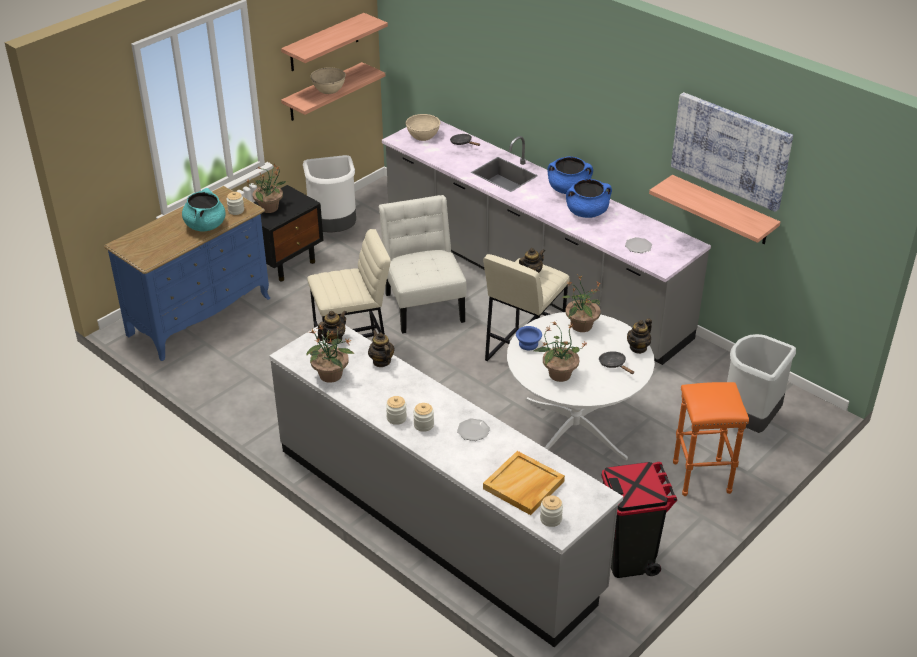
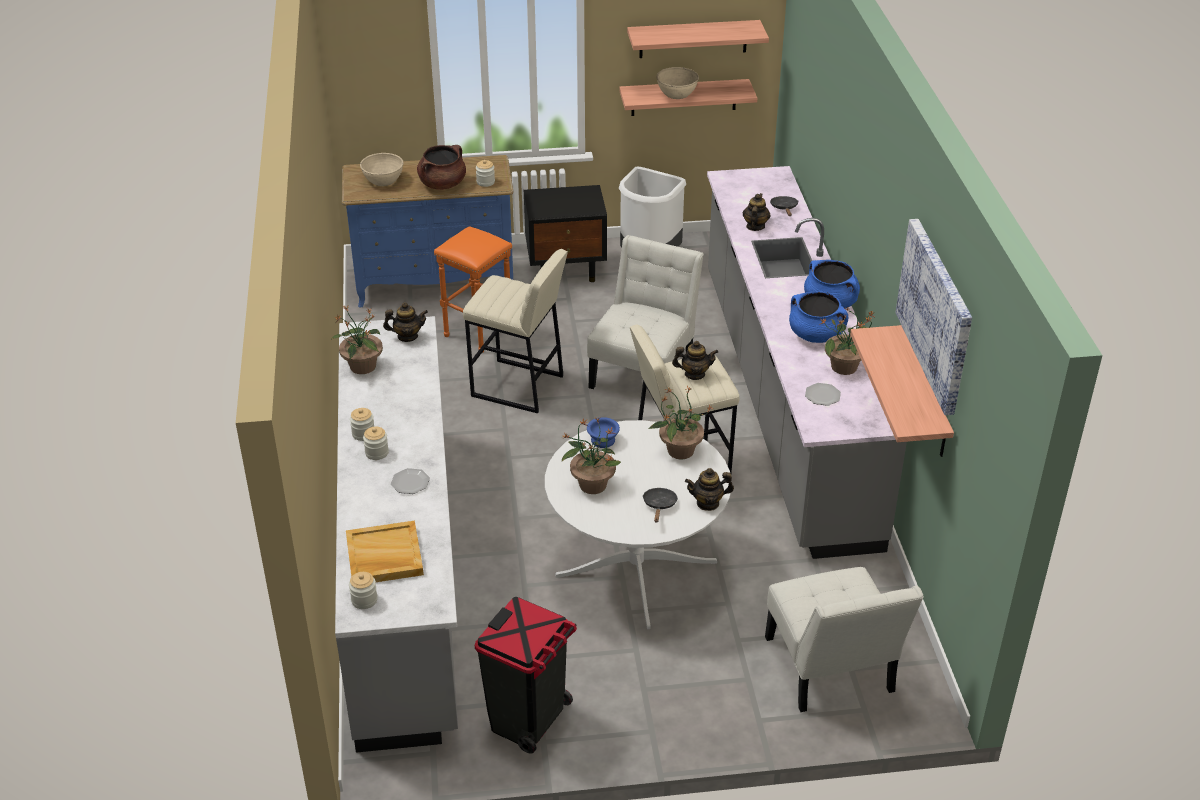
camera: 40 degrees right, 0 degrees up
(205, 225) = (442, 184): turquoise cooking pot -> brown cooking pot
(270, 208) = (555, 199): potted plant -> potted plant (845, 367)
(381, 361) = (420, 377): teapot -> teapot (755, 226)
(423, 136) = (753, 184): beige bowl -> beige bowl (383, 180)
(700, 478) = (701, 693): orange stool -> orange stool (476, 333)
(749, 422) = (831, 671): grey trash can -> white chair

